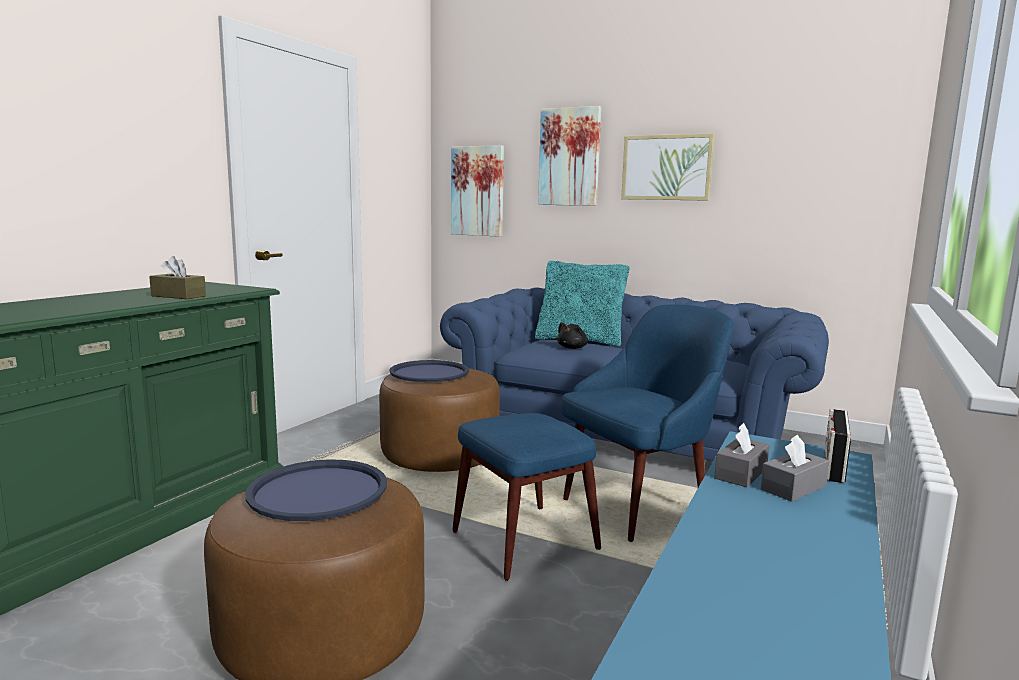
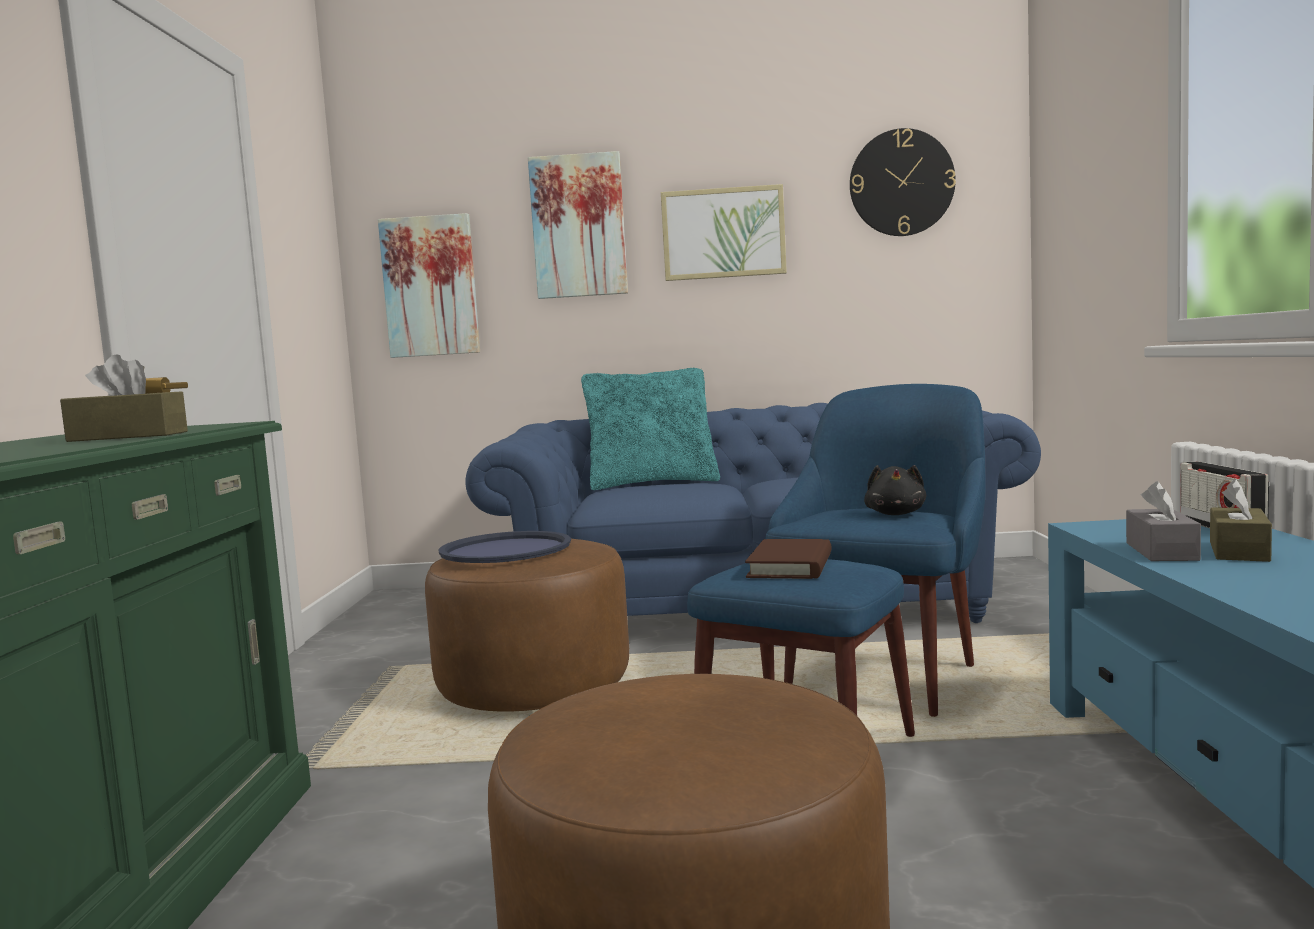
camera: 25 degrees left, 5 degrees down
(318, 491) = (661, 707): blue tray -> none
(526, 423) = (790, 566): none -> brown book
(573, 348) = (671, 489): black plush toy -> black plush toy (896, 514)
(793, 488) = (1239, 551): grey tissue box -> brown tissue box
(811, 135) = (901, 183): none -> wall clock

